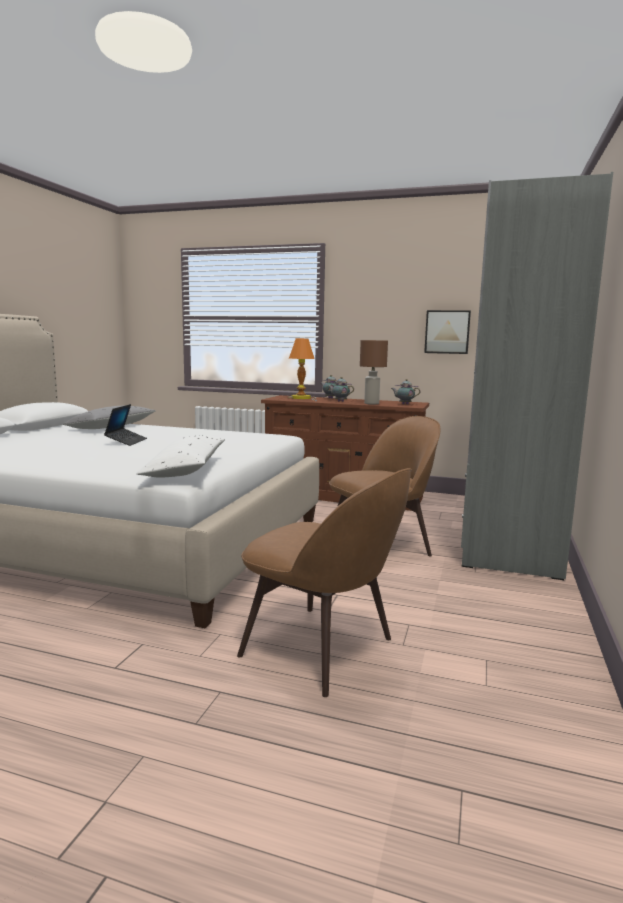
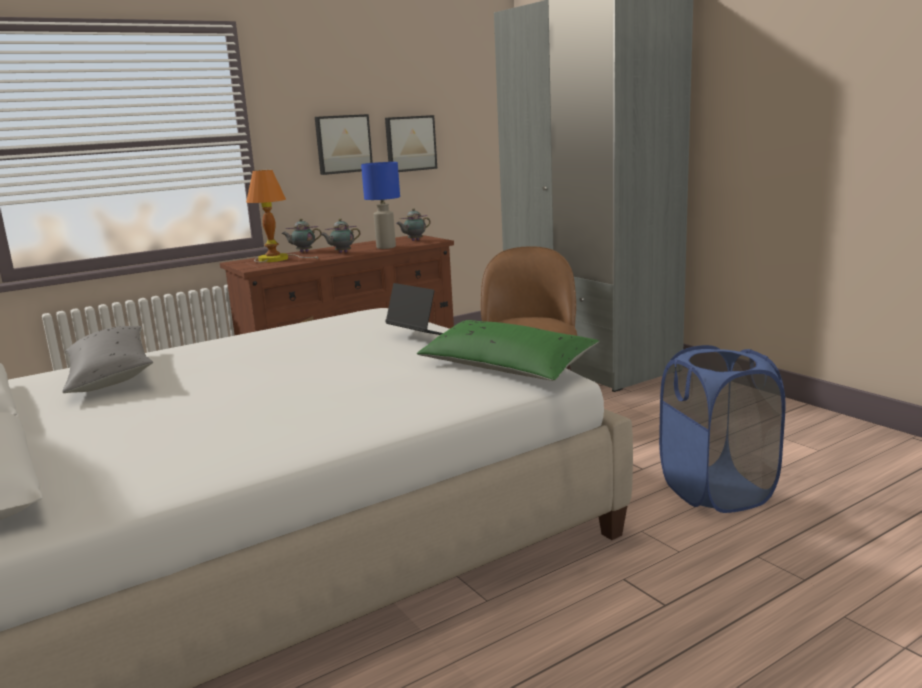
camera: 50 degrees left, 5 degrees up
(126, 441) = (267, 375): laptop -> laptop (419, 336)
(185, 469) = (506, 367): white pillow -> green pillow
(322, 649) = (716, 491): brown chair -> blue laundry basket
(371, 403) = (385, 247): brown table lamp -> blue table lamp
(389, 328) = (343, 144): none -> picture

